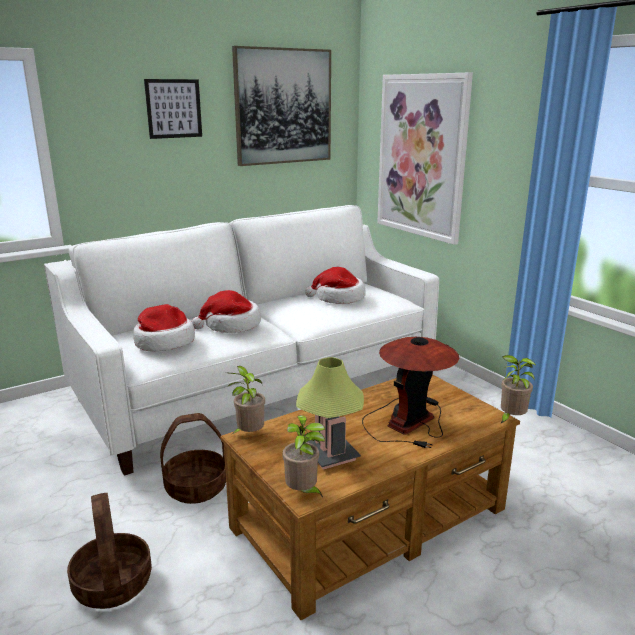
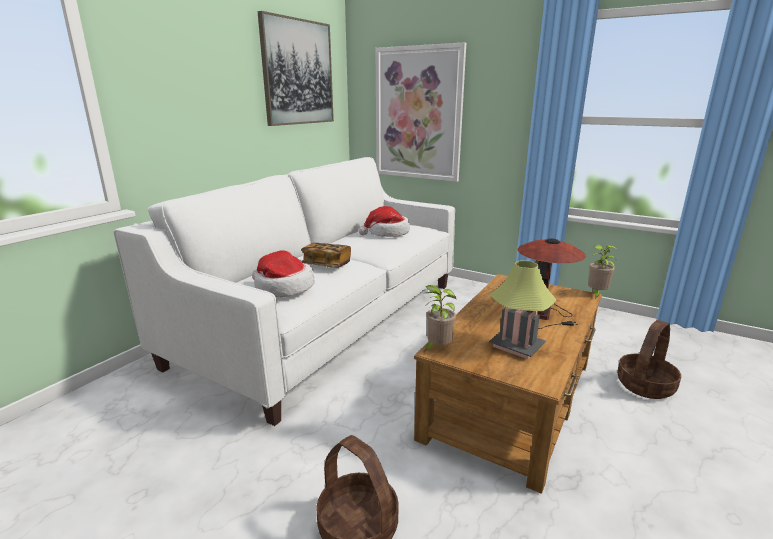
camera: 25 degrees left, 0 degrees up
(173, 108) = (213, 67): picture -> none
(196, 487) = (353, 416): basket -> basket (645, 386)
(231, 325) = (326, 265): hat -> book
(303, 493) = (538, 380): potted plant -> none

